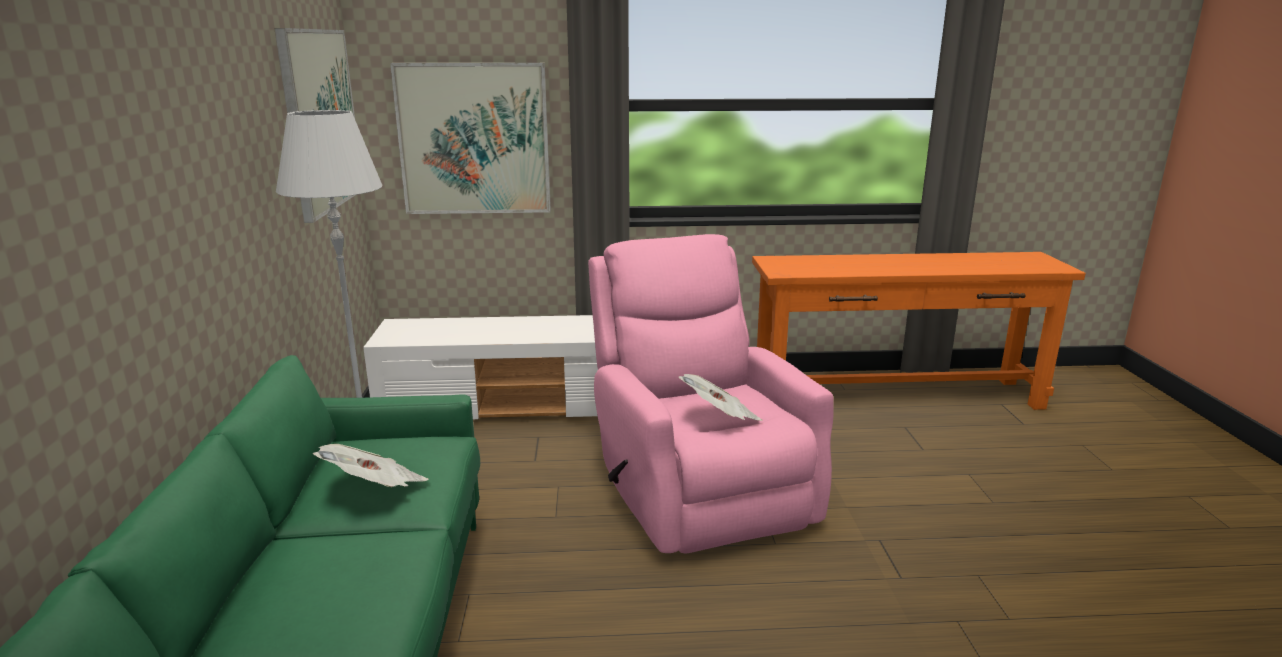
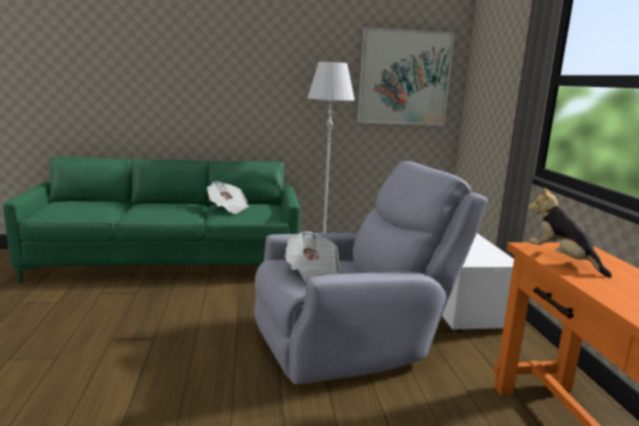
camera: 85 degrees right, 5 degrees down
(474, 139) = (495, 102): picture -> none
(697, 484) = (353, 343): pink armchair -> grey armchair
(813, 269) = (562, 260): none -> plush toy

